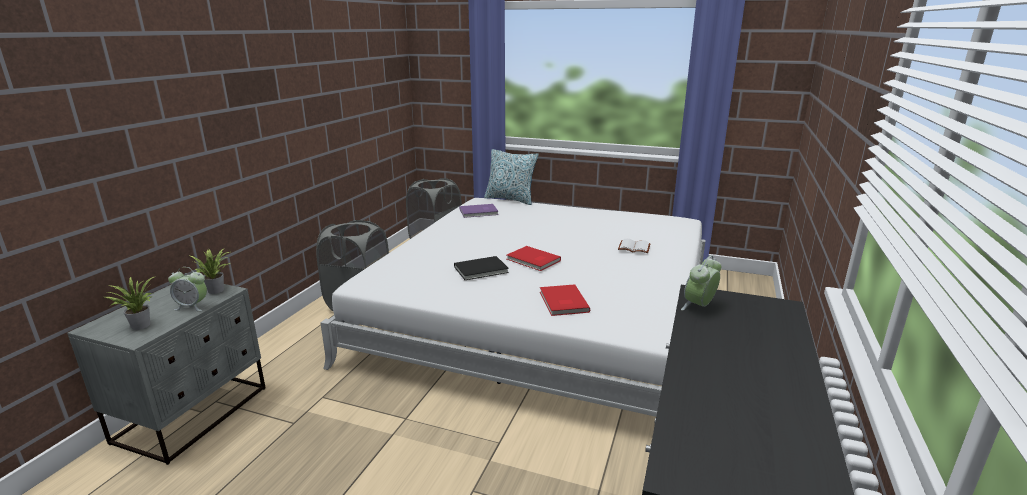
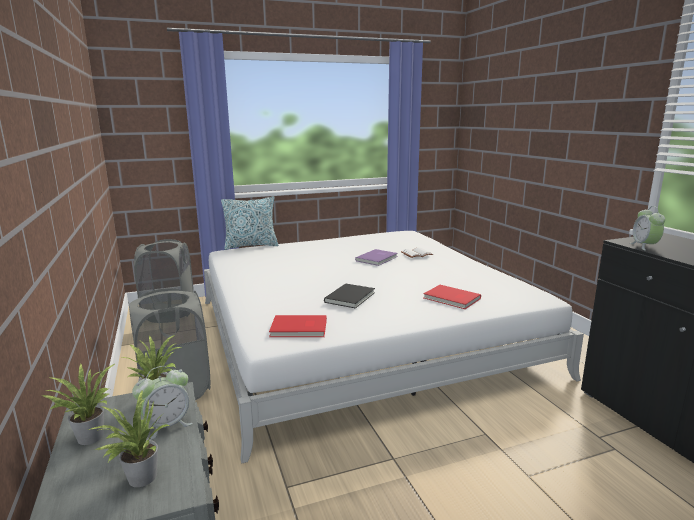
camera: 40 degrees left, 5 degrees down
(163, 296) = (88, 436): none -> potted plant
(479, 212) = (246, 260): purple book -> purple book (378, 259)
(533, 260) = (373, 280): red book -> red book (299, 329)

